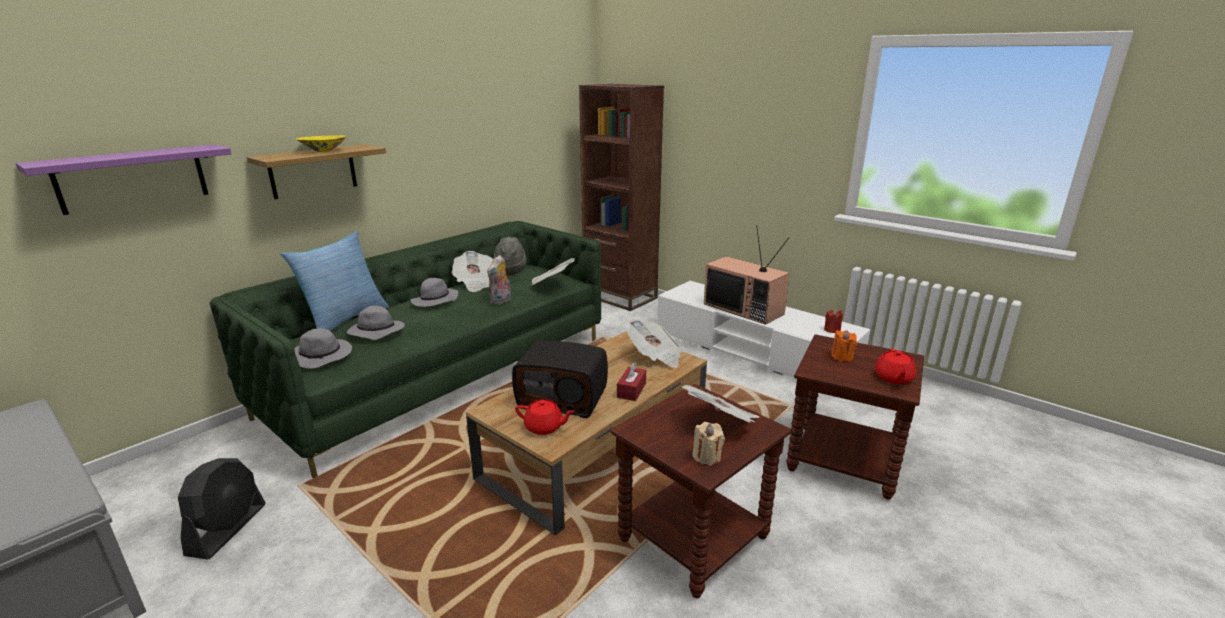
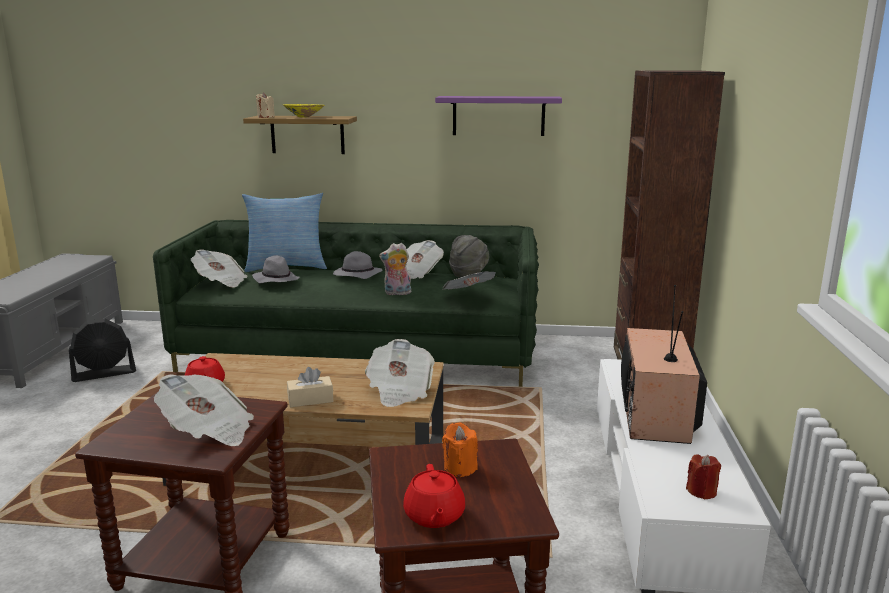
camera: 55 degrees right, 5 degrees down
(132, 178) = (182, 121): purple shelf -> purple shelf (498, 116)
(322, 356) = (221, 282): grey hat -> newspaper
(563, 398) = (263, 377): radio -> none
(631, 390) = (310, 400): red tissue box -> beige tissue box
(707, 457) = (132, 439): beige candle -> beige candle (265, 117)
(893, 378) = (434, 516): red teapot -> red teapot turned 75 degrees counterclockwise

